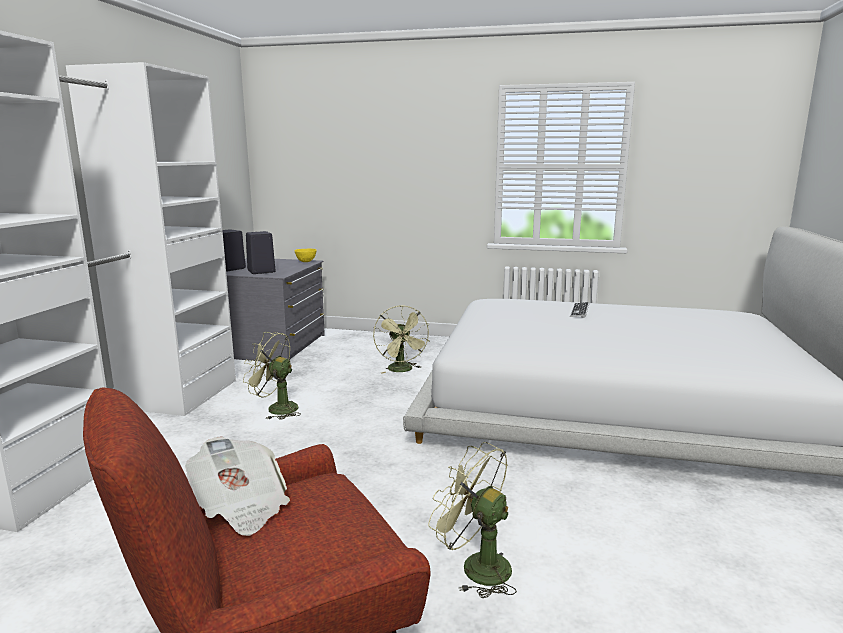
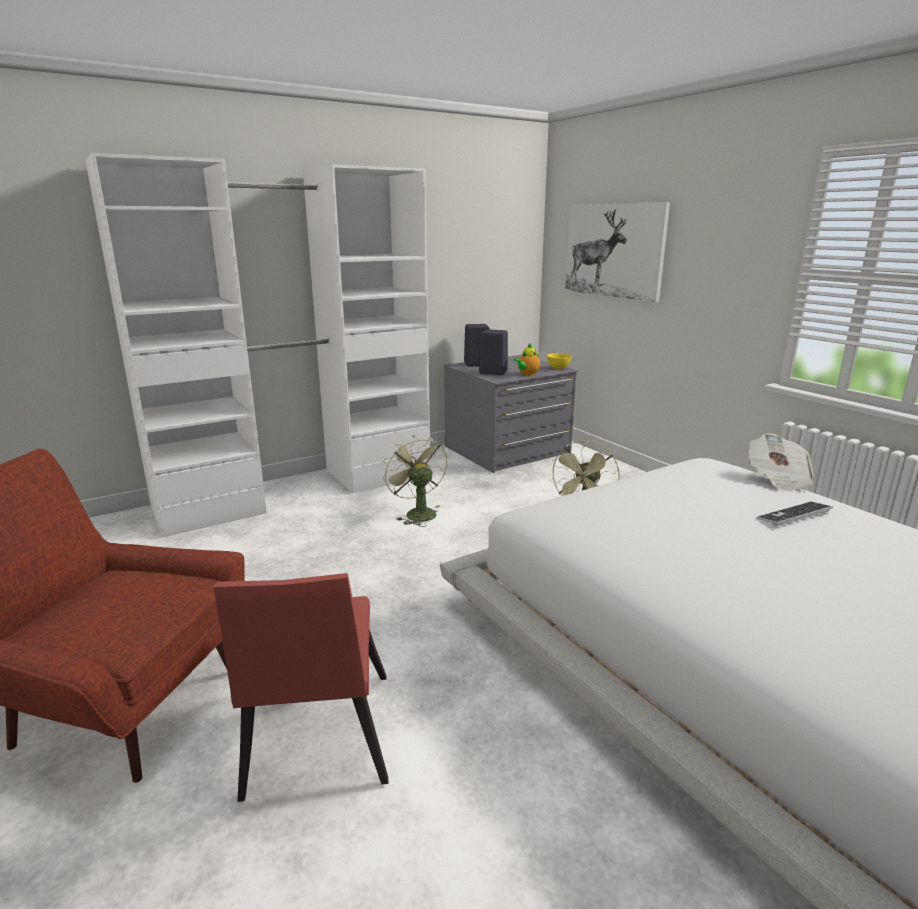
camera: 45 degrees right, 5 degrees up
(240, 507) = (123, 575): newspaper -> newspaper (777, 479)
(293, 268) = (527, 374): none -> teapot
(333, 158) = (613, 251): none -> picture
(476, 566) = (316, 741): green fan -> red chair

